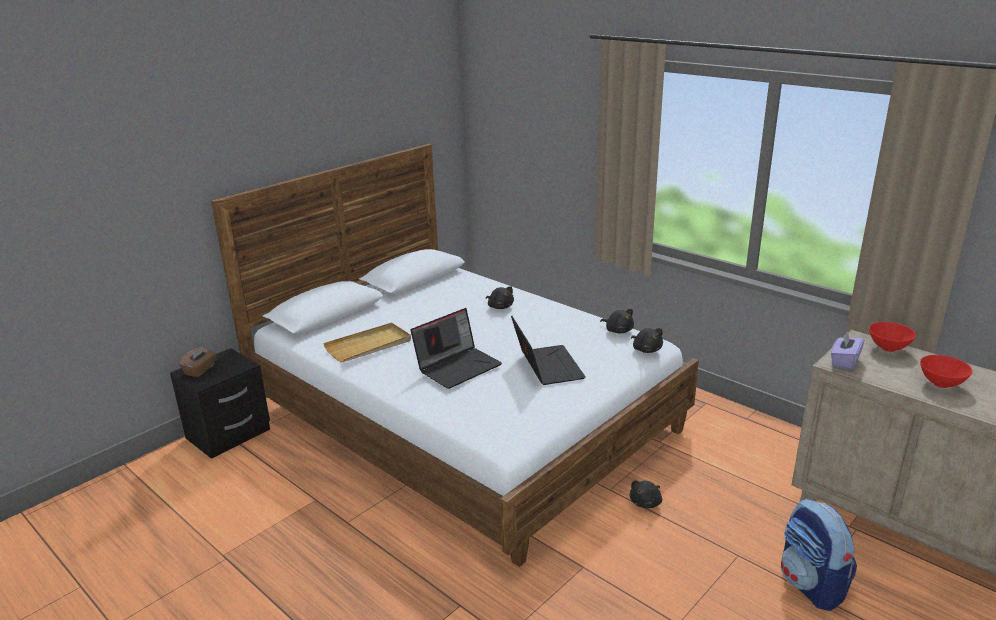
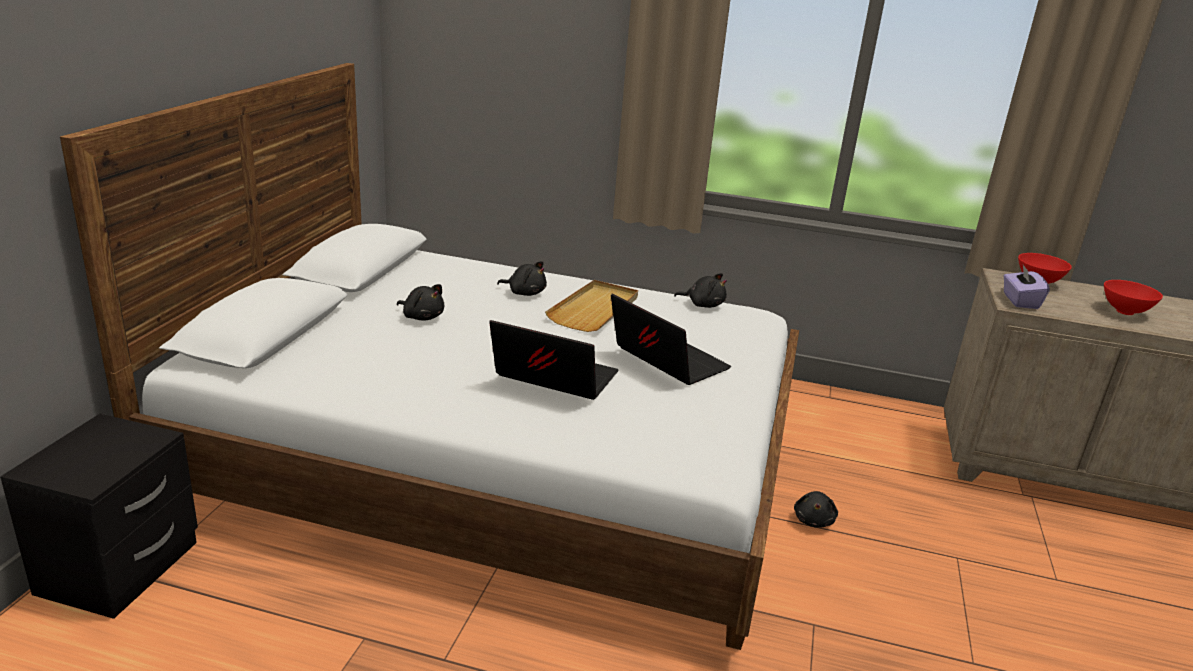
camera: 30 degrees left, 0 degrees up
(200, 370) = (66, 461): brown tissue box -> none
(369, 345) = (383, 370): beige tray -> beige tray (595, 309)
(458, 366) = (552, 378): laptop -> laptop turned 90 degrees counterclockwise
(646, 349) = (758, 323): black plush toy -> black plush toy (422, 317)
(811, 585) = (1050, 571): backpack -> none

